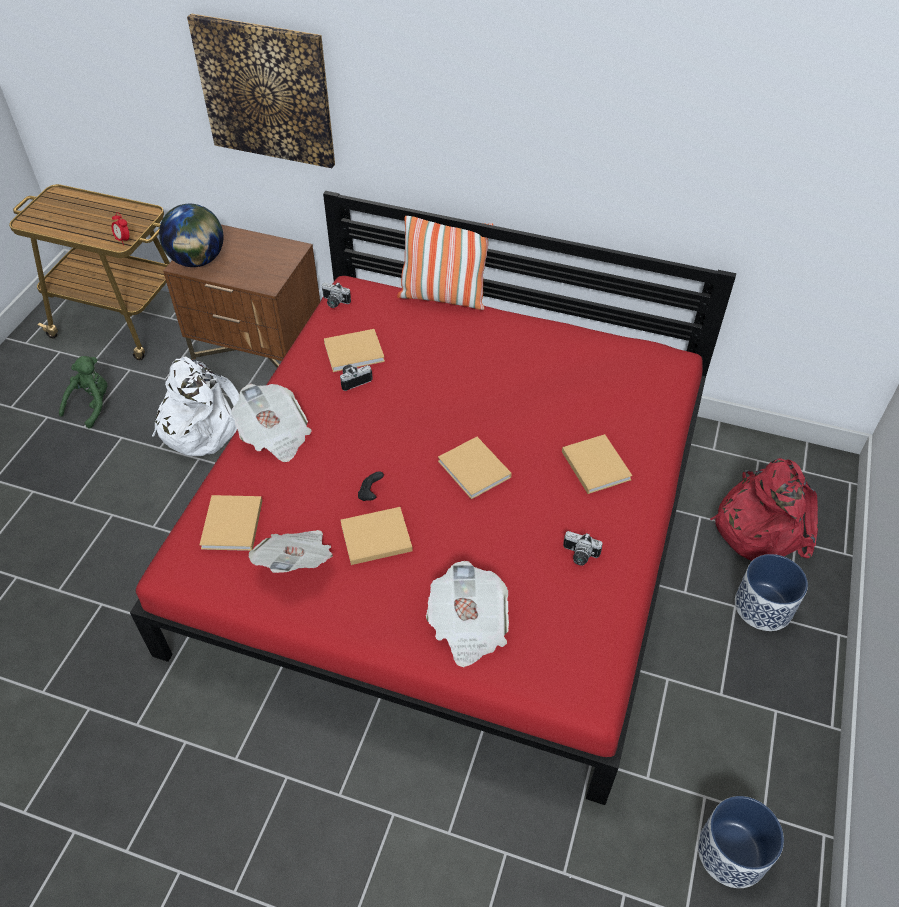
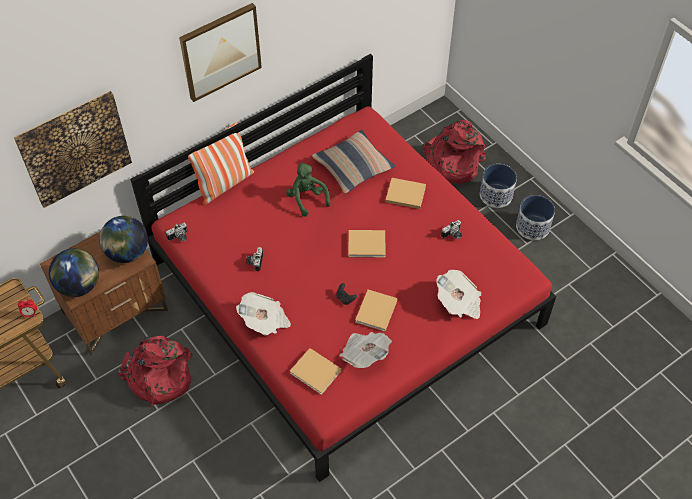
camera: 55 degrees left, 5 degrees up
(92, 405) = (81, 433): green plush toy -> green plush toy (307, 198)
(202, 425) = (159, 377): white backpack -> red backpack
(269, 270) = (127, 253): none -> globe
(356, 352) = (232, 249): beige book -> none
(491, 88) = (220, 51): none -> picture
(583, 390) = (353, 167): none -> pillow
(732, 853) = (599, 291): planter -> planter (533, 227)

